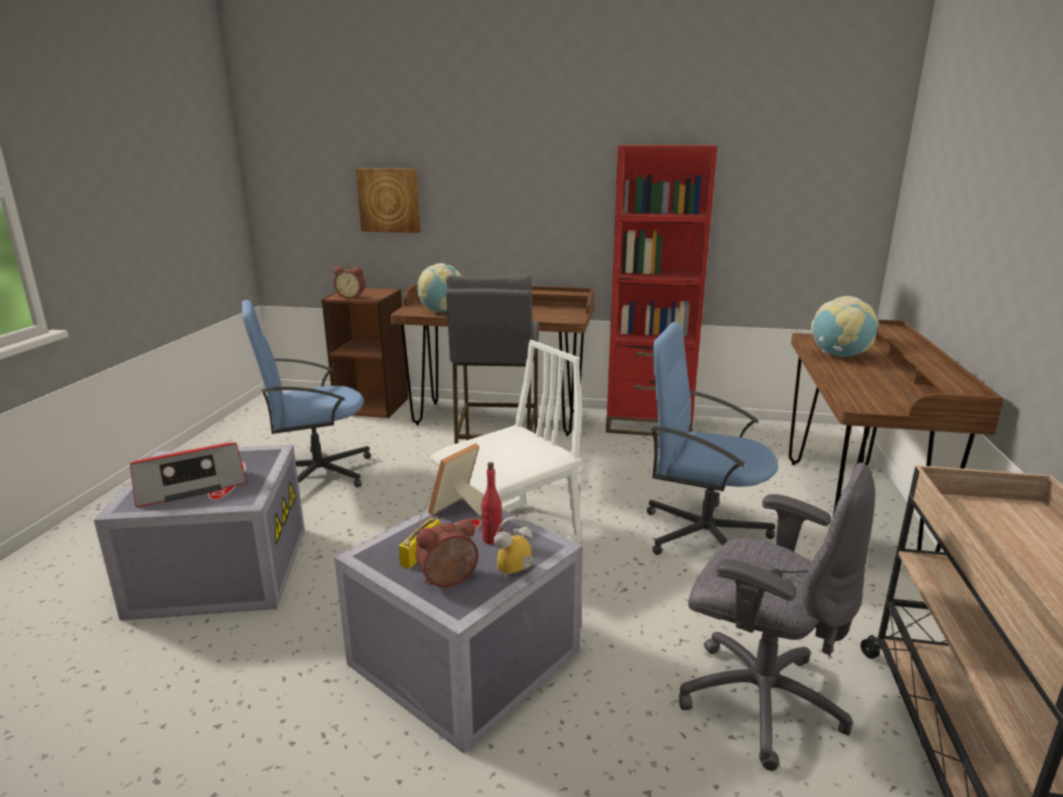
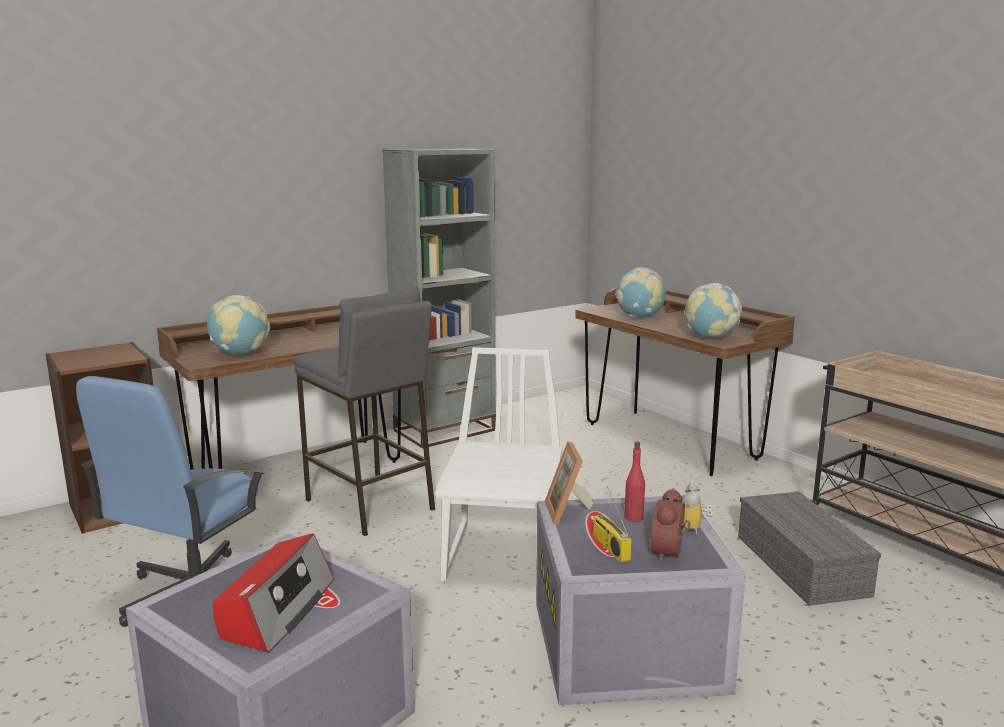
camera: 45 degrees left, 5 degrees down
(351, 297) = (93, 361): alarm clock -> none
(389, 200) = (104, 227): picture -> none
(648, 424) = (445, 430): red bookcase -> grey bookcase
(702, 534) = (619, 491): blue office chair -> none
(758, 699) = (803, 565): grey office chair -> grey storage box
(860, 396) = (710, 338): none -> globe

